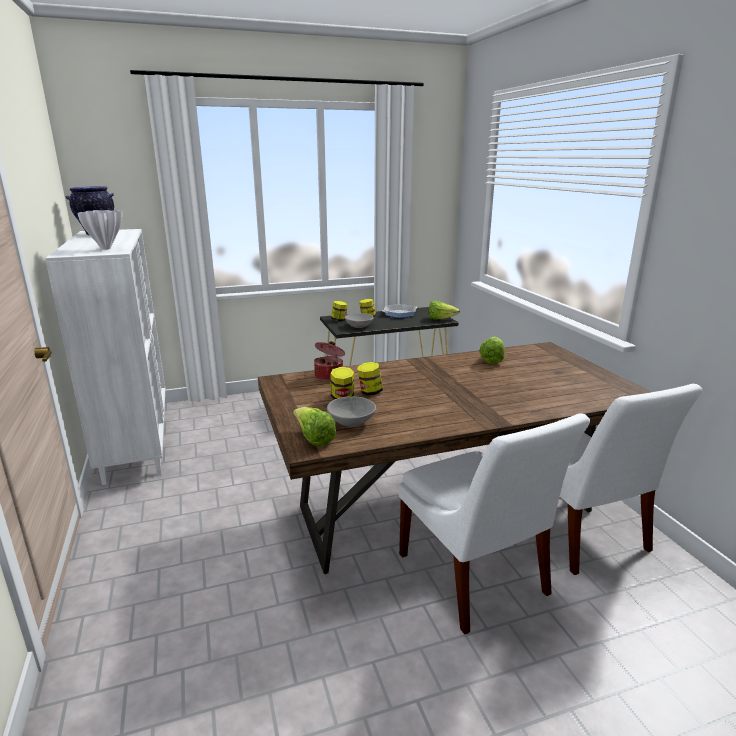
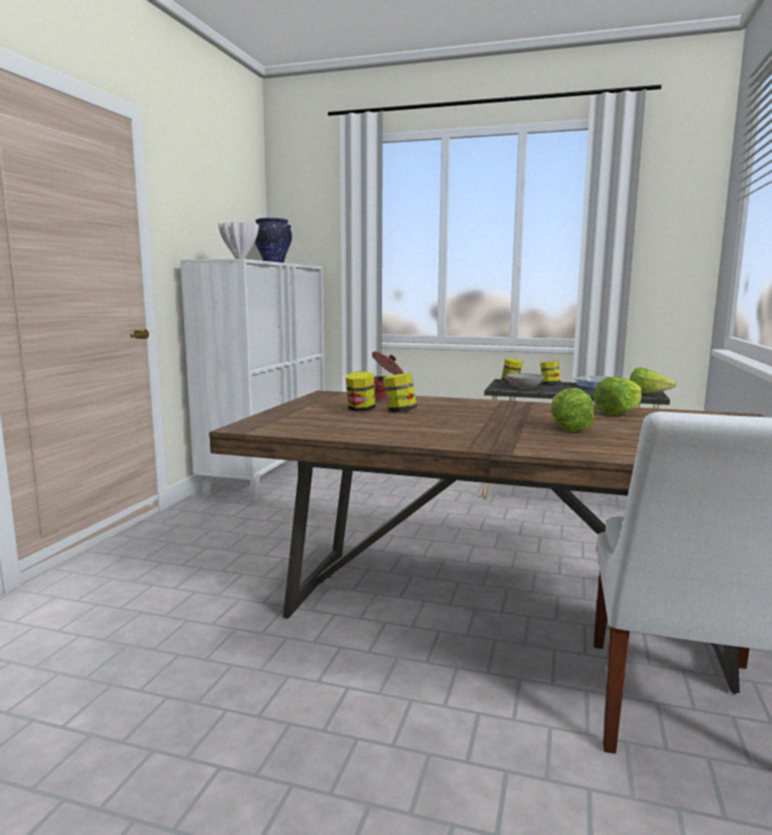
camera: 35 degrees right, 10 degrees down
(313, 439) = (266, 424): lettuce -> lettuce (567, 427)
(351, 422) = (329, 422): grey bowl -> none
(475, 578) = (445, 691): white chair -> none

